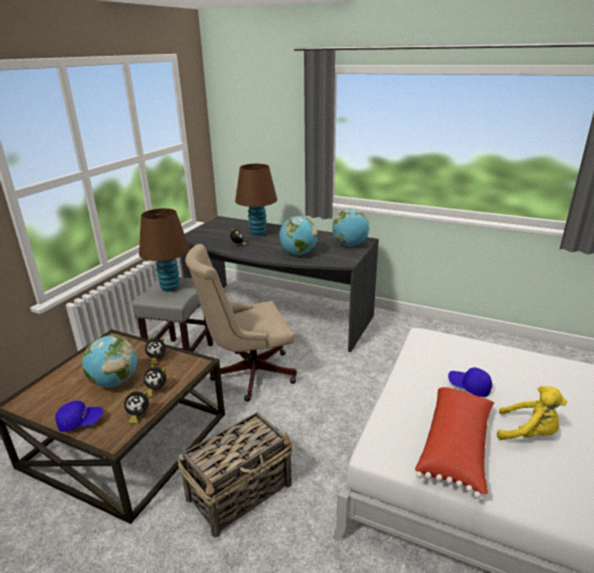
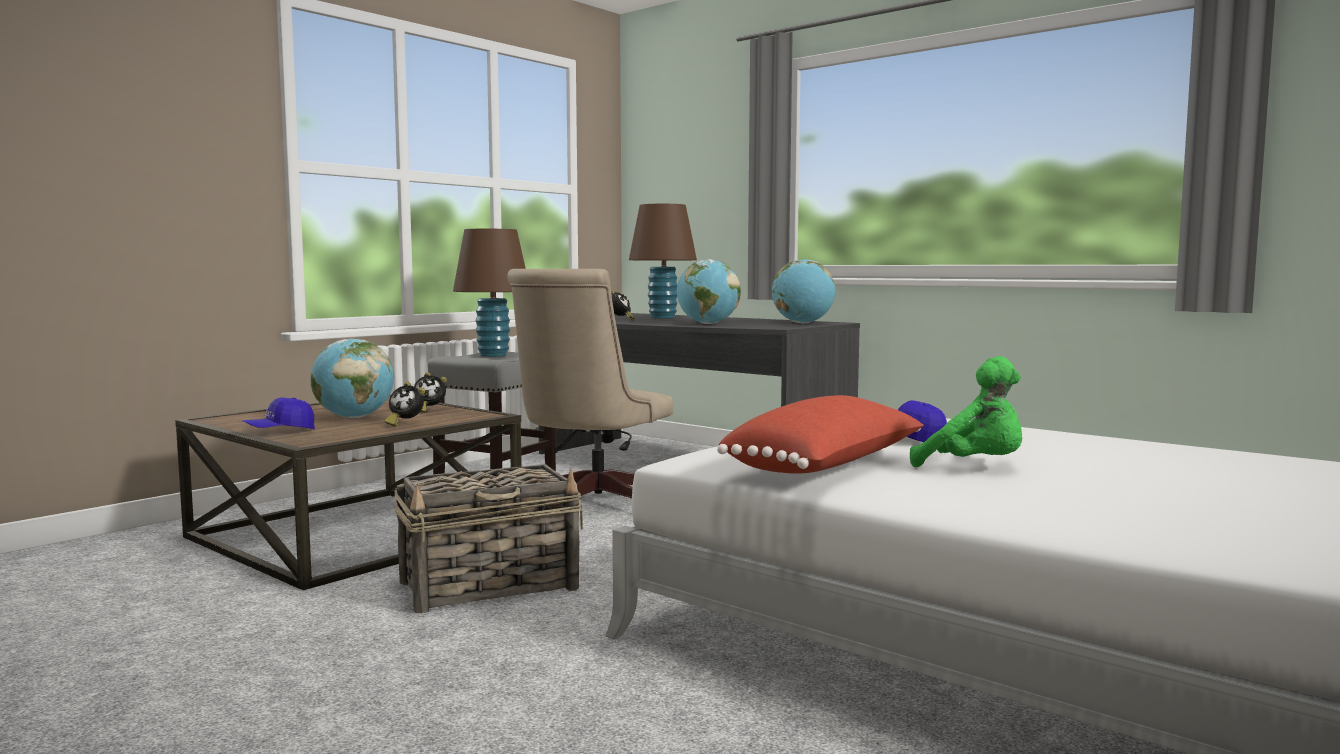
camera: 15 degrees right, 20 degrees down
(81, 422) = (280, 431): blue cap -> blue cap turned 135 degrees clockwise
(138, 415) = (361, 433): alarm clock -> none
(248, 374) = (590, 503): beige office chair -> beige office chair turned 60 degrees counterclockwise
(528, 433) = (975, 467): yellow plush toy -> green plush toy

